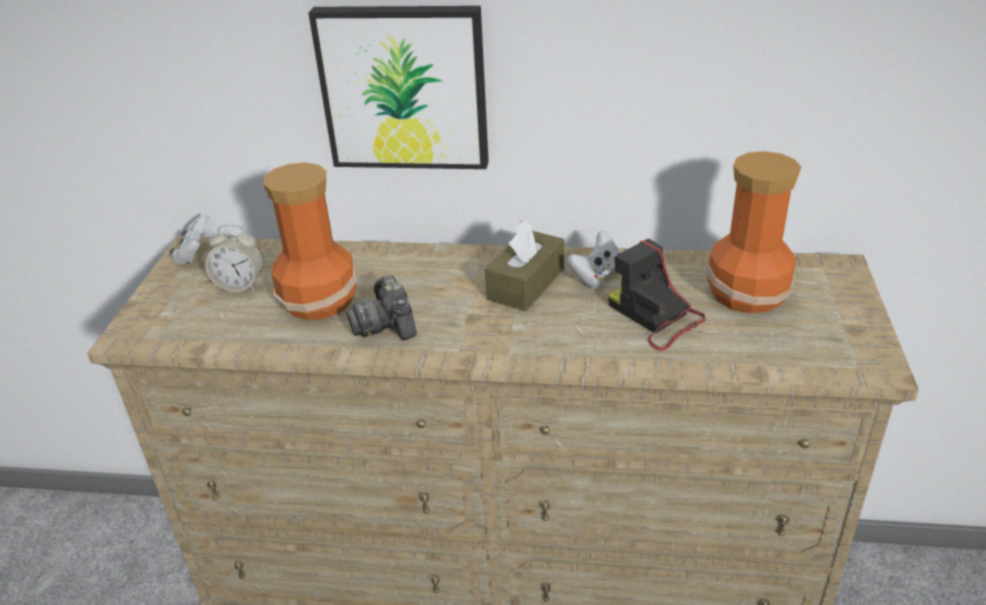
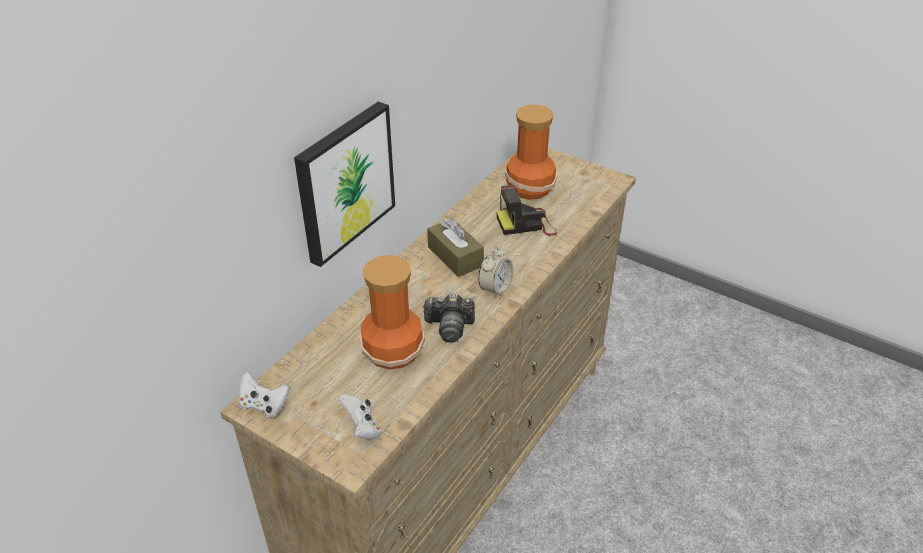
camera: 65 degrees left, 5 degrees up
(240, 285) = (337, 386): alarm clock -> alarm clock (495, 288)
(596, 276) = (470, 228): white game controller -> white game controller (362, 427)

